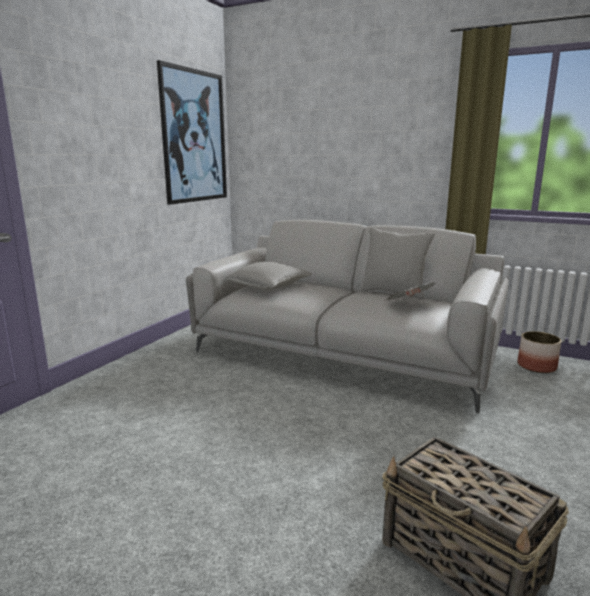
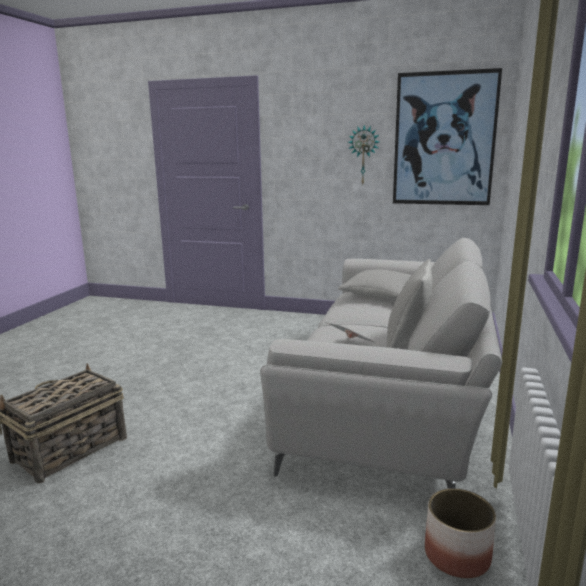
camera: 80 degrees right, 0 degrees up
(138, 151) = (363, 155): none -> wall clock

